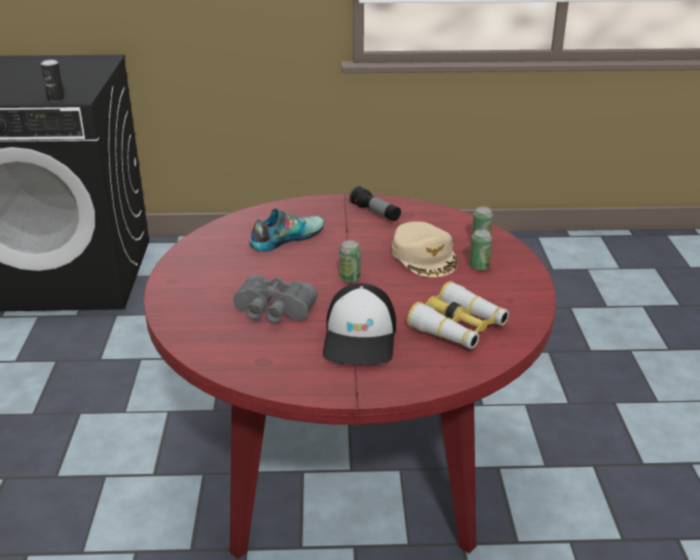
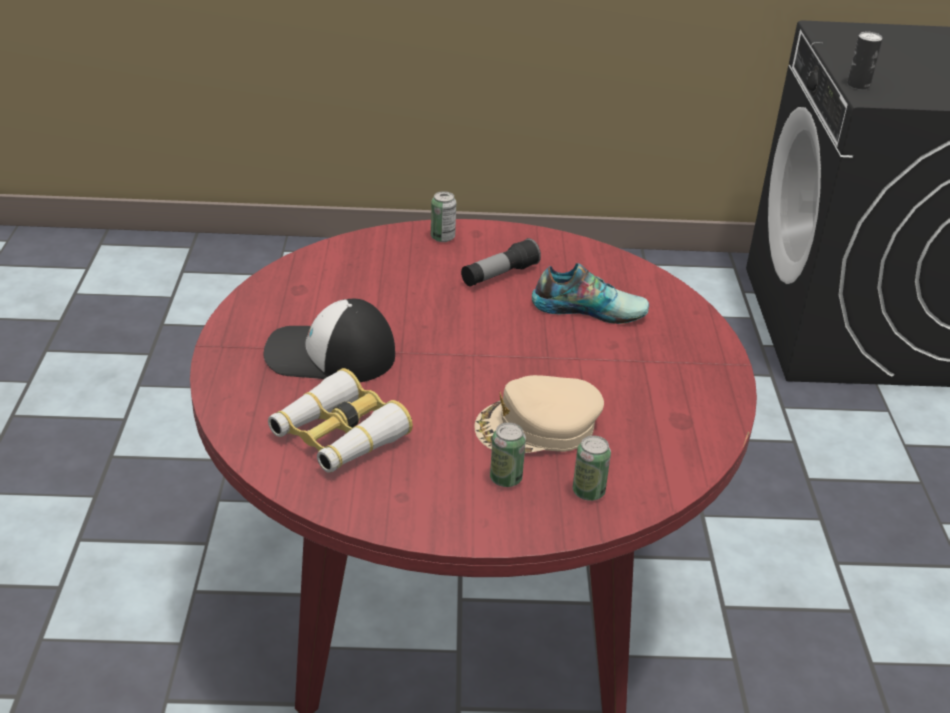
camera: 90 degrees right, 5 degrees up
(273, 311) = (399, 296): grey binoculars -> none
(286, 238) = (589, 308): shoe -> shoe turned 45 degrees counterclockwise
(350, 278) = (475, 355): can -> can (442, 237)
(375, 213) = (682, 390): flashlight -> flashlight (499, 275)

